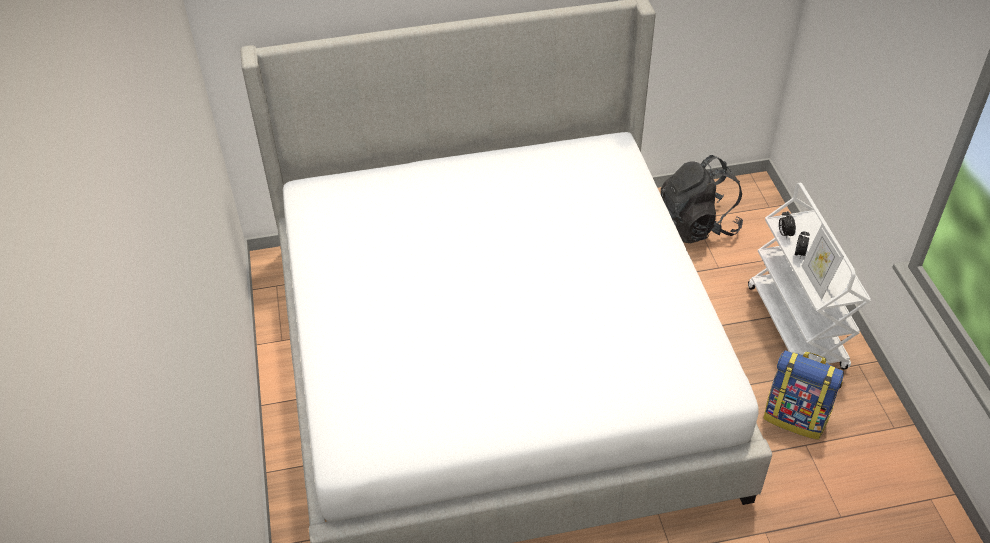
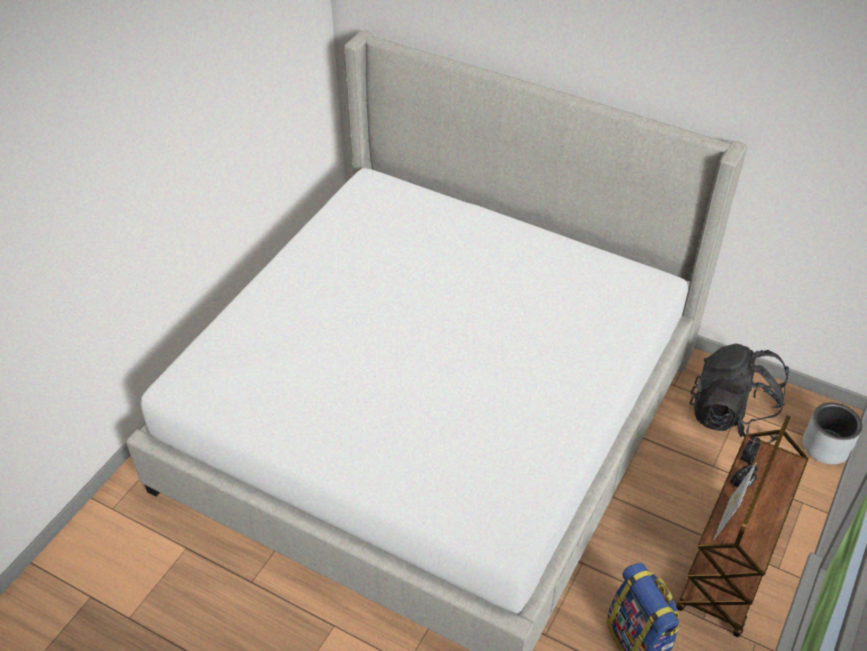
camera: 40 degrees right, 0 degrees up
(769, 209) = (825, 446): none -> grey planter
(796, 328) = (730, 568): white cart -> brown cart

